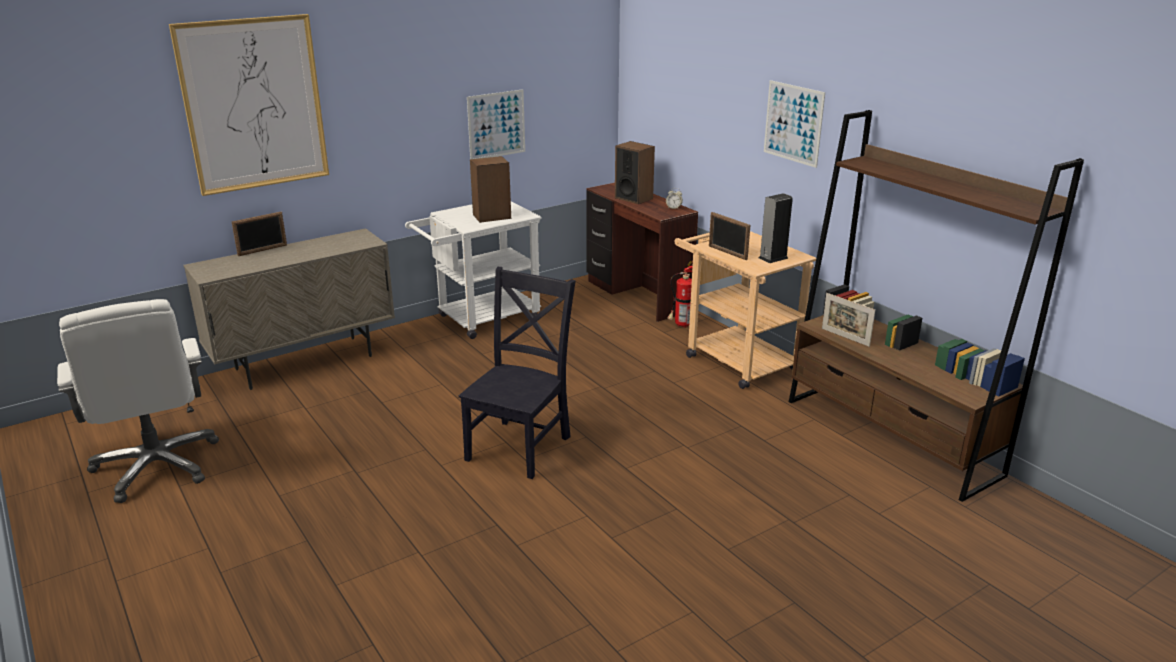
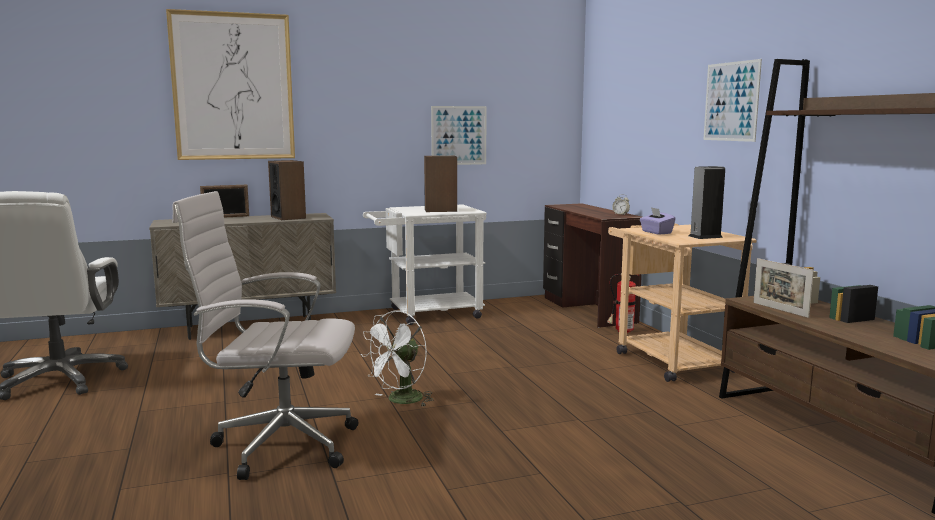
camera: 15 degrees right, 15 degrees down
(443, 515) = (278, 446): none -> white office chair
(521, 446) = (400, 401): black chair -> white fan
(633, 198) = (585, 209): speaker -> speaker (288, 217)
(727, 253) = (656, 232): picture frame -> purple tissue box

